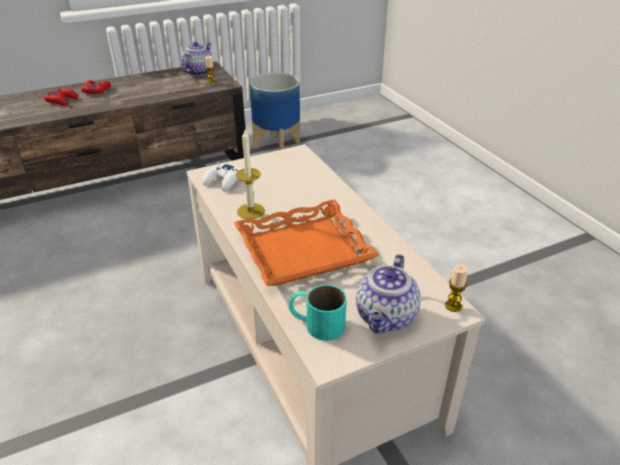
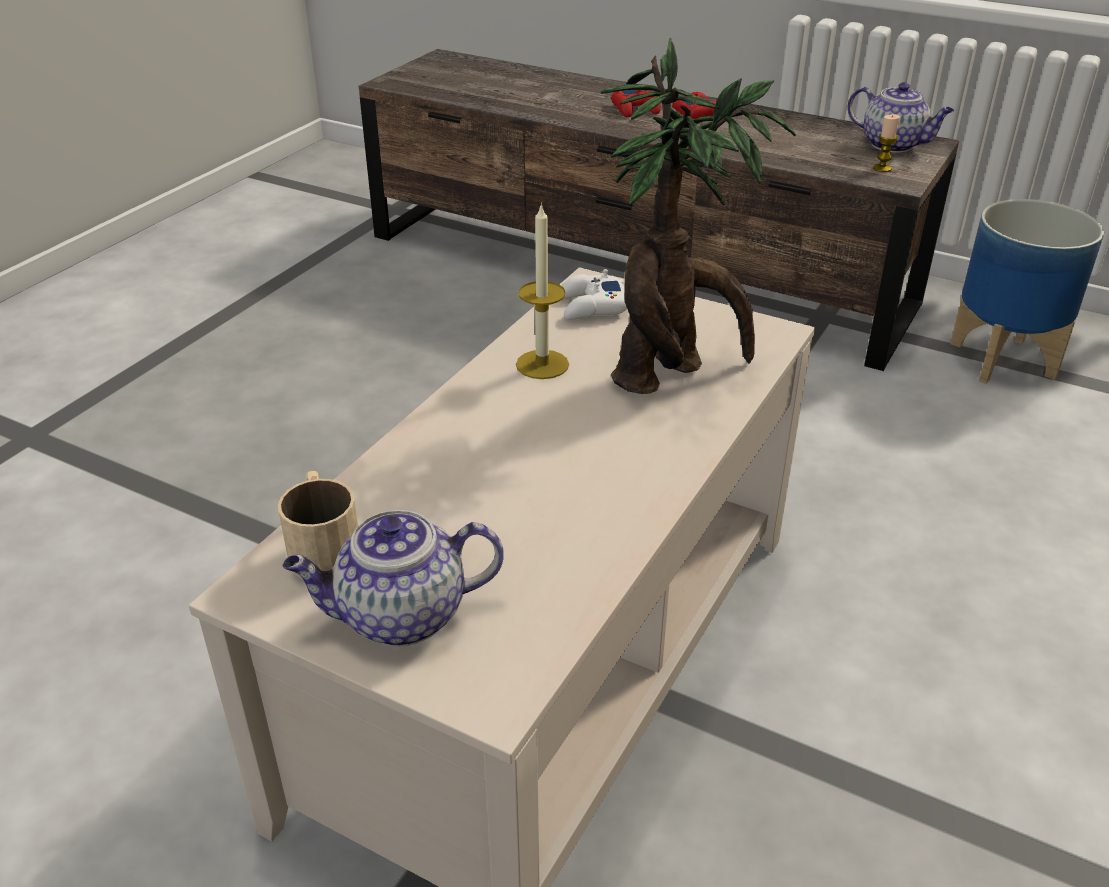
camera: 55 degrees right, 0 degrees up
(198, 72) = (894, 145): teapot -> teapot turned 45 degrees clockwise
(297, 185) = (671, 373): none -> potted plant
(303, 249) = (497, 455): orange tray -> none
(316, 323) = (323, 545): turquoise mug -> beige mug
(453, 306) = (506, 692): candle -> none

